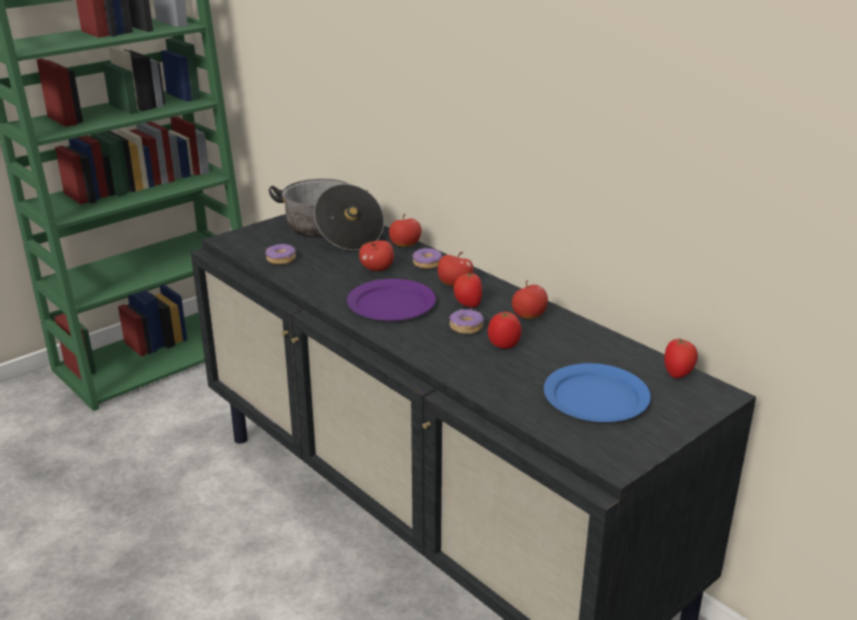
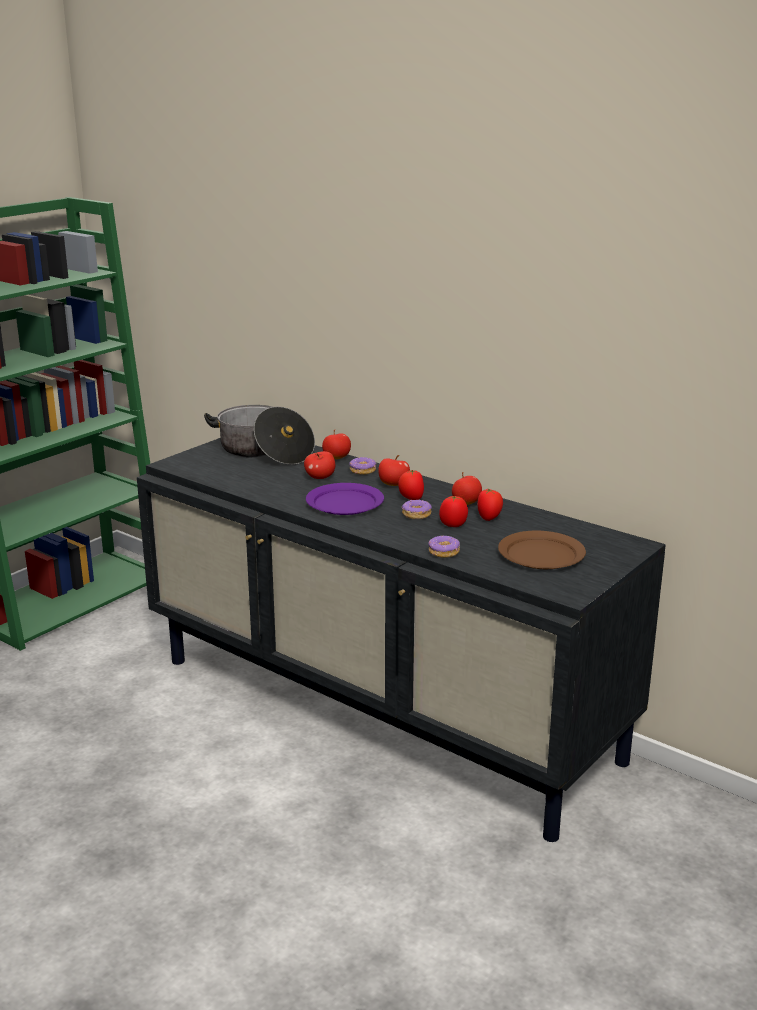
camera: 10 degrees left, 5 degrees down
(281, 259) = (229, 476): donut -> donut (444, 552)
(596, 398) = (541, 554): blue plate -> brown plate
(678, 374) = (601, 534): tomato -> tomato (489, 518)

